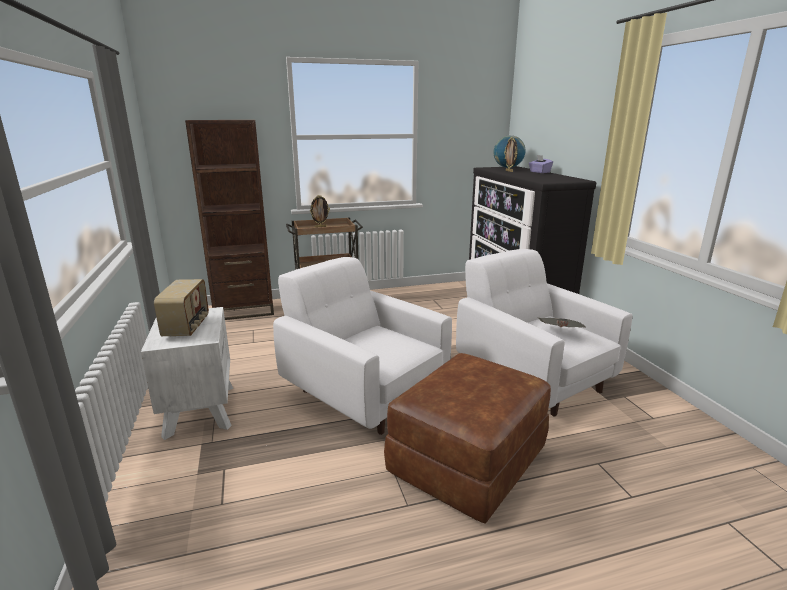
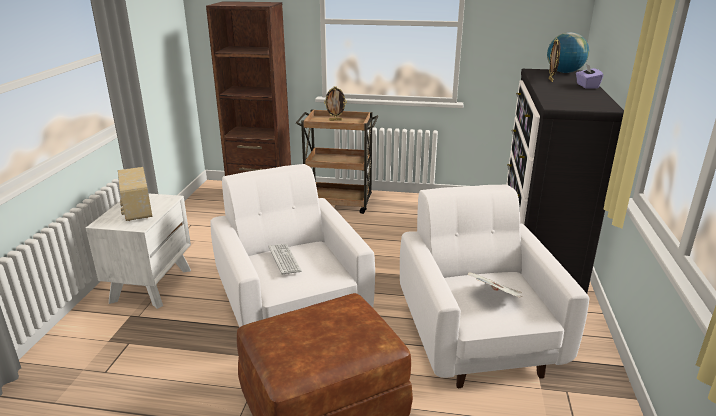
camera: 25 degrees right, 5 degrees up
(187, 327) = (137, 211): radio -> radio turned 135 degrees clockwise
(367, 343) = (284, 259): none -> keyboard

